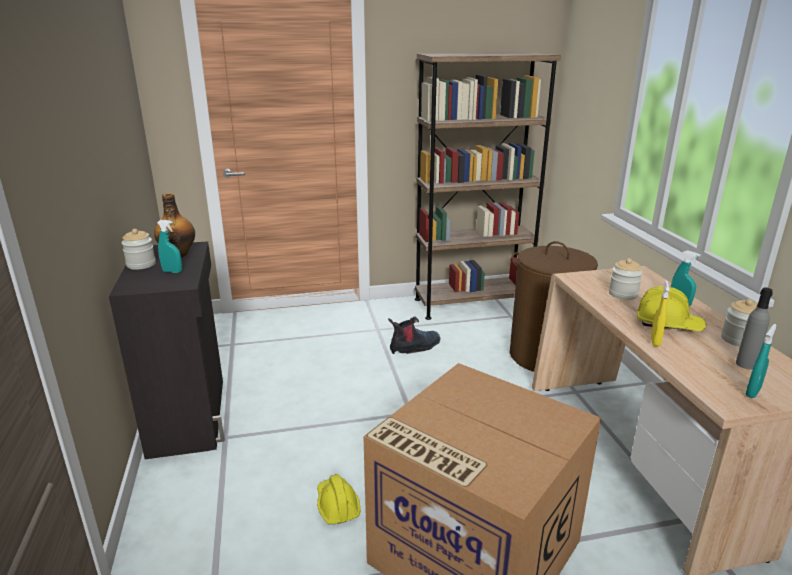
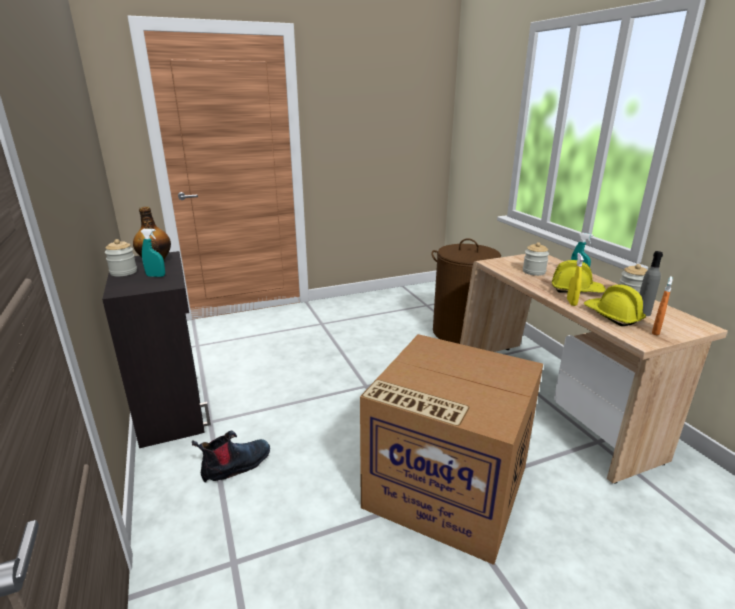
camera: 10 degrees left, 0 degrees up
(337, 505) = (323, 465): yellow hard hat -> yellow hard hat (612, 316)
(415, 347) = (356, 335): boot -> boot (236, 466)
(472, 303) = (393, 298): brown bookcase -> none
(753, 392) = (656, 331): turquoise spray bottle -> orange spray bottle

